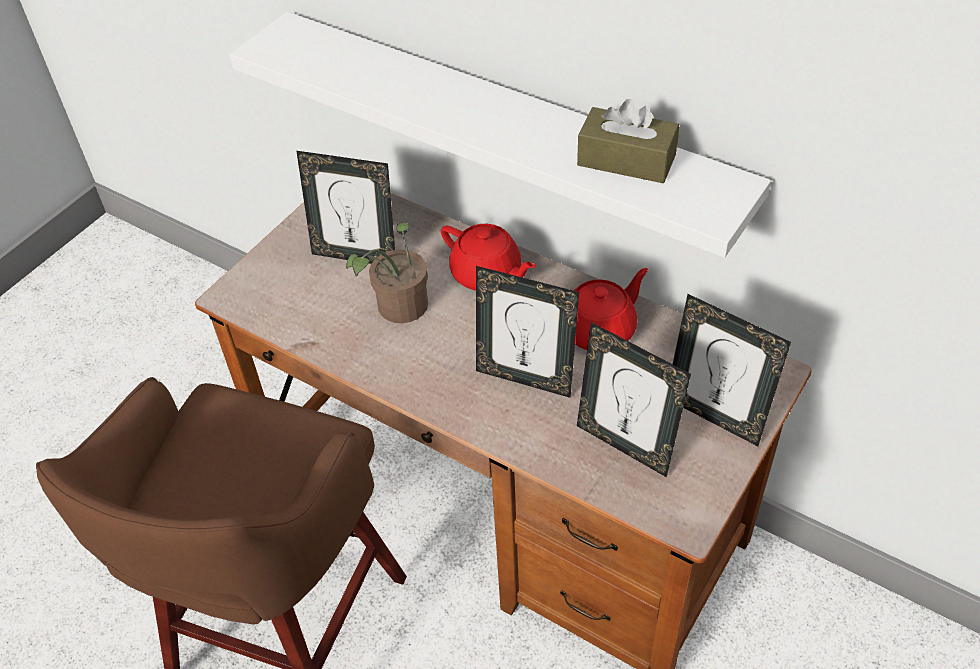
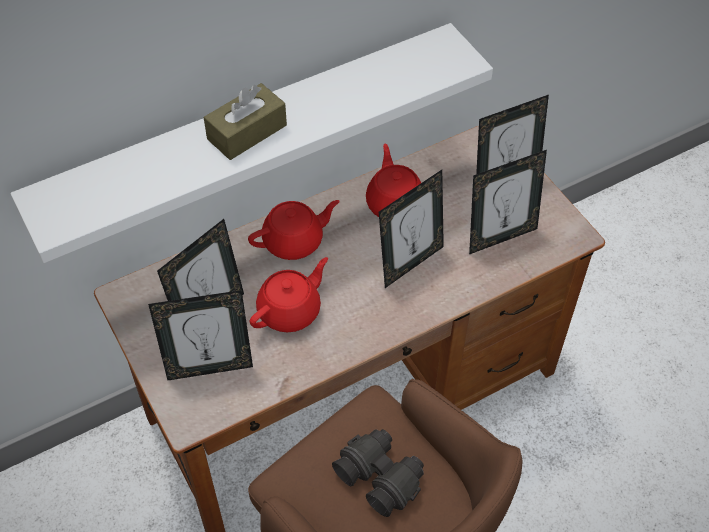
camera: 65 degrees left, 5 degrees up
(246, 471) = (380, 475): none -> black binoculars
(296, 283) = (209, 367): none -> picture frame
(398, 310) = (290, 310): potted plant -> red teapot
(626, 160) = (381, 76): brown tissue box -> brown tissue box (247, 132)

